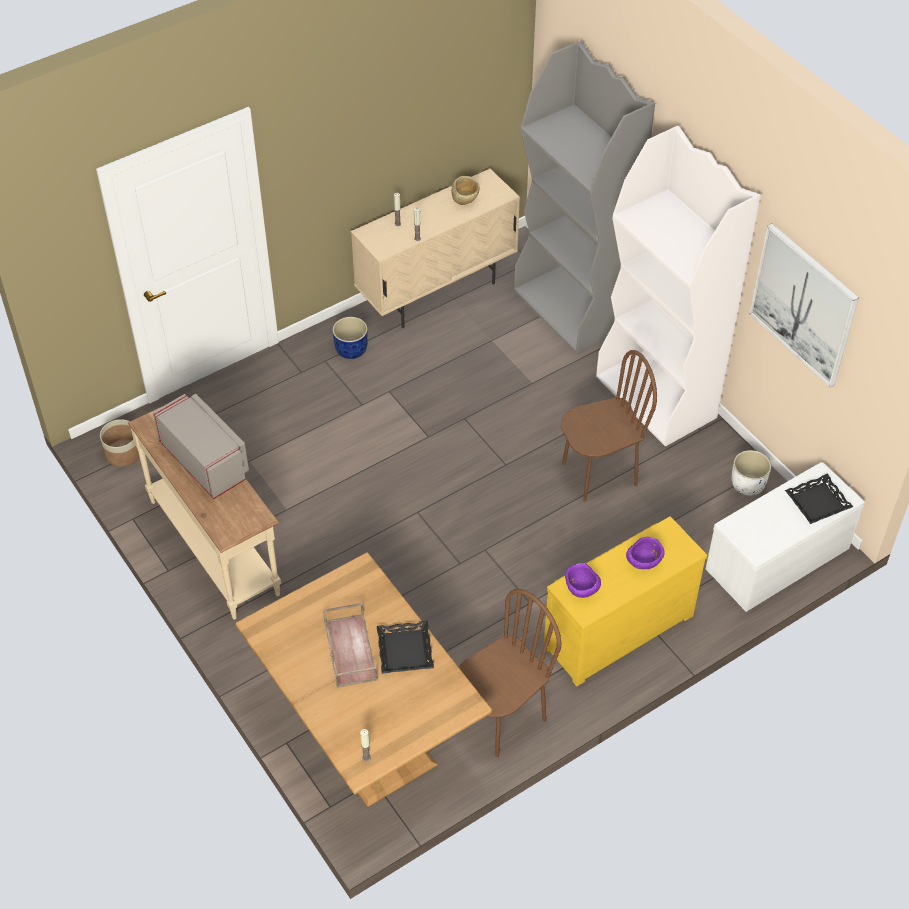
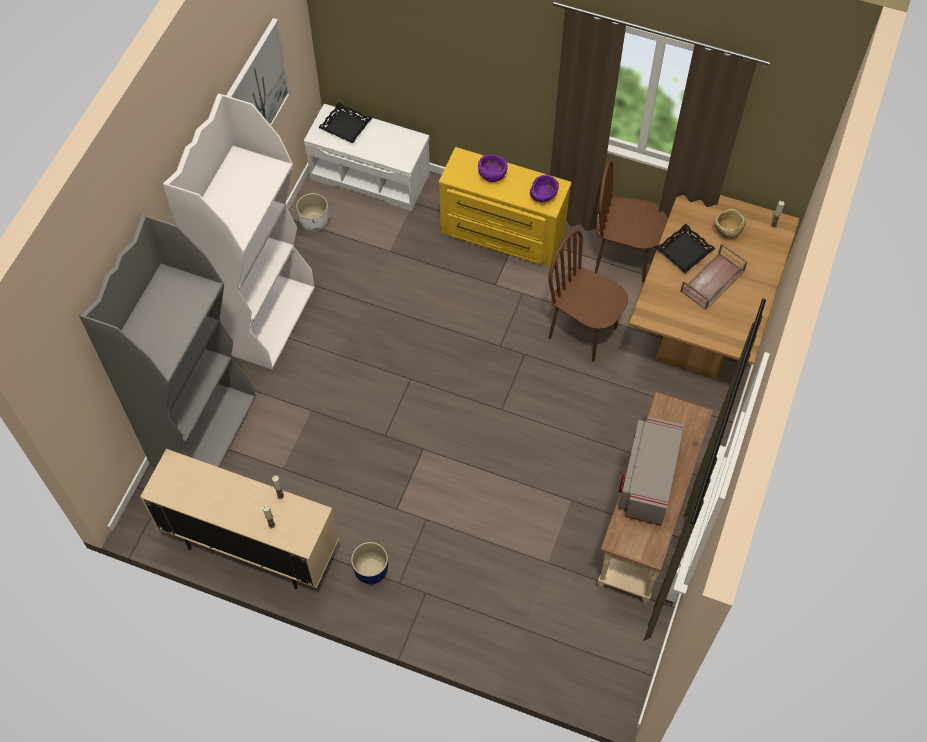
camera: 125 degrees left, 10 degrees up
(123, 453) = (618, 669): planter -> none
(465, 200) = (201, 489): beige bowl -> beige bowl (727, 231)
(599, 473) = (373, 314): brown chair -> brown chair (583, 332)

